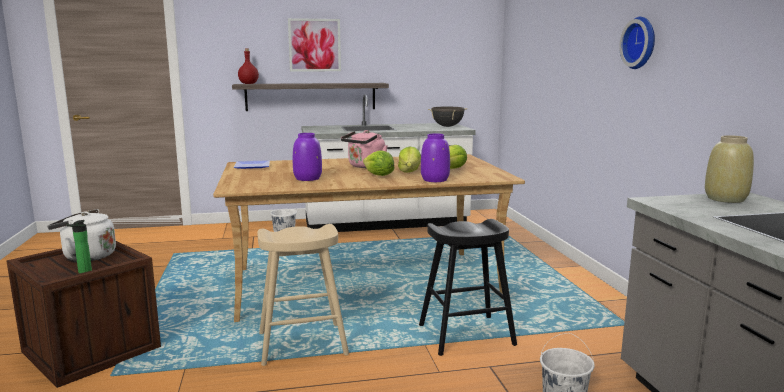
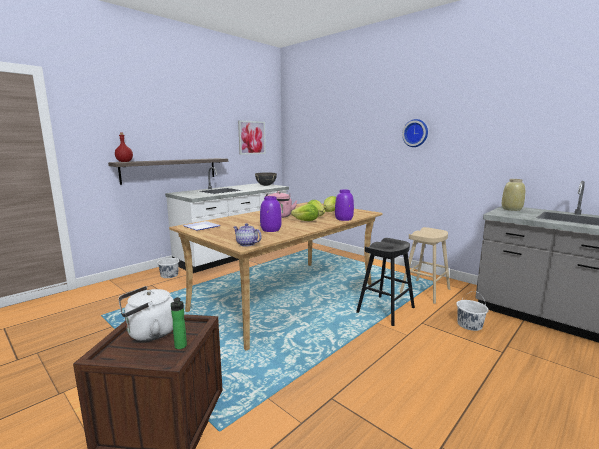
camera: 35 degrees left, 0 degrees up
(239, 188) = (246, 244): none -> teapot
(302, 344) = (314, 348): beige stool -> beige stool (425, 291)
(314, 45) = (171, 130): picture -> picture (251, 137)

